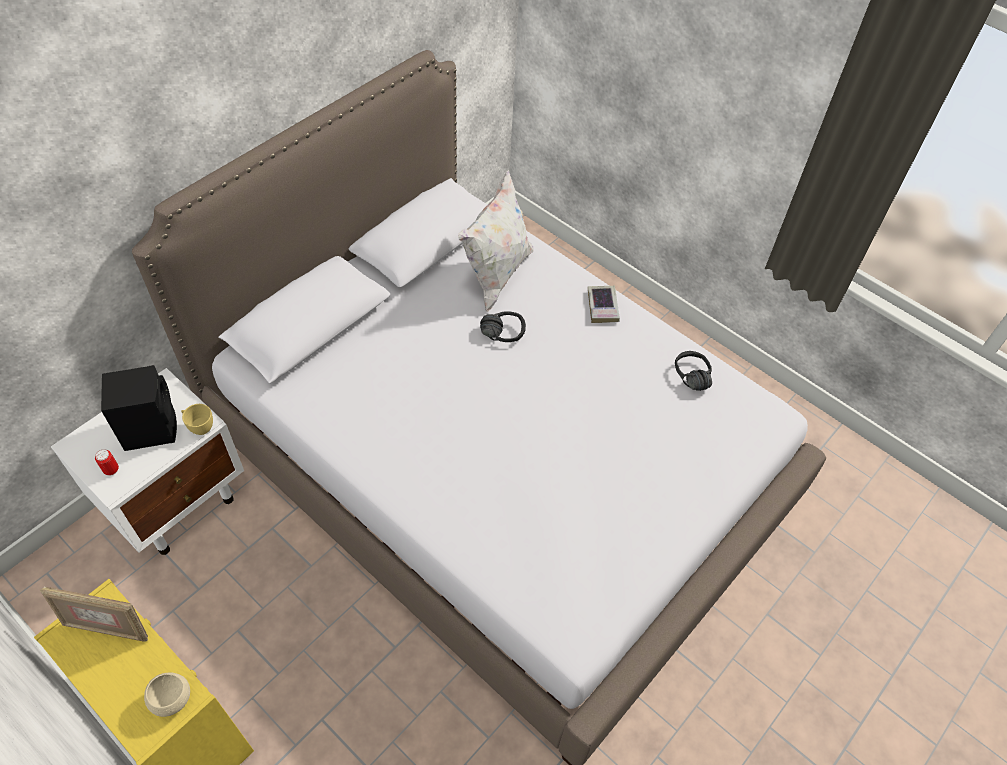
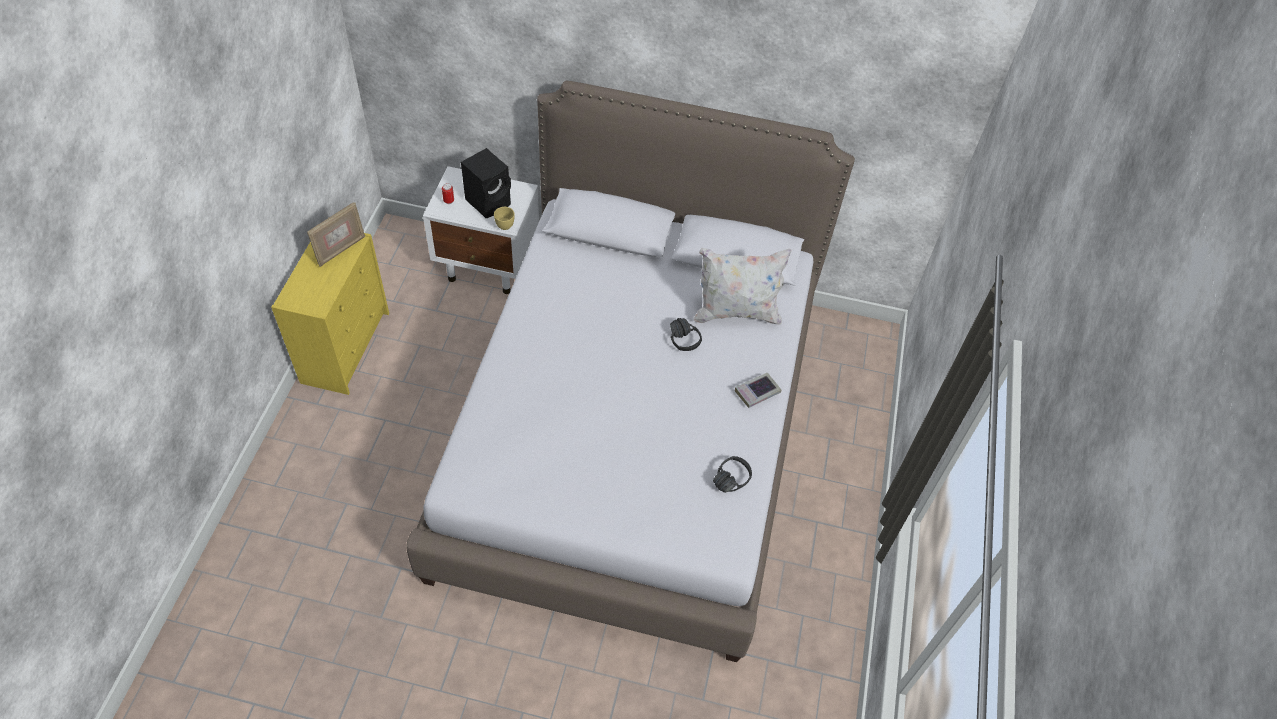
camera: 60 degrees right, 0 degrees up
(107, 628) = (340, 250): picture frame -> picture frame turned 120 degrees counterclockwise
(172, 699) = (313, 301): beige bowl -> none

